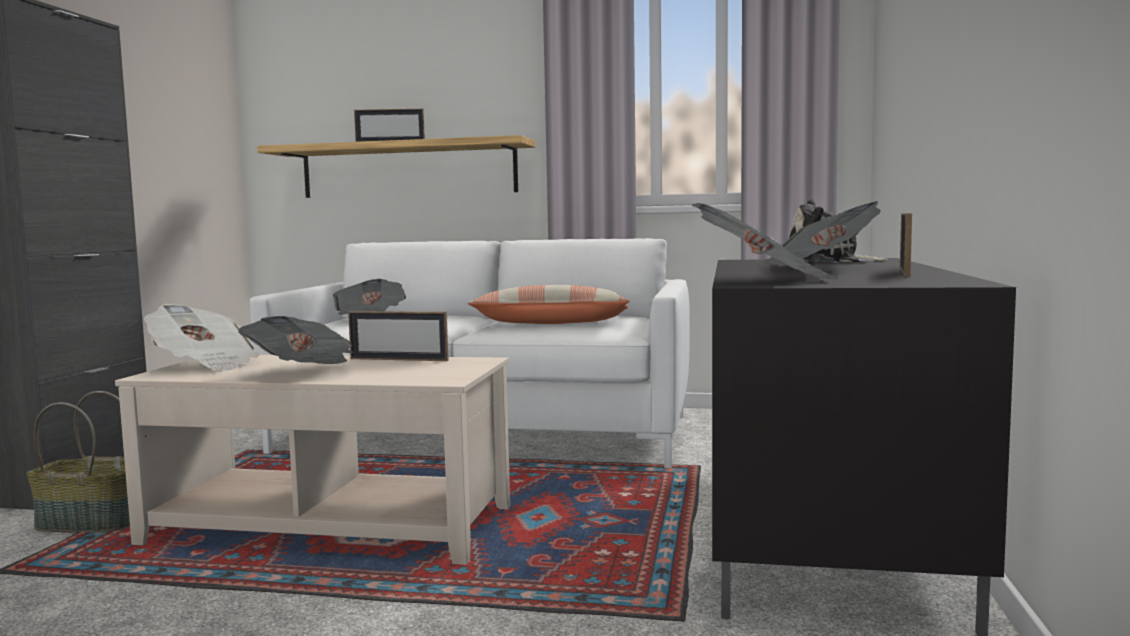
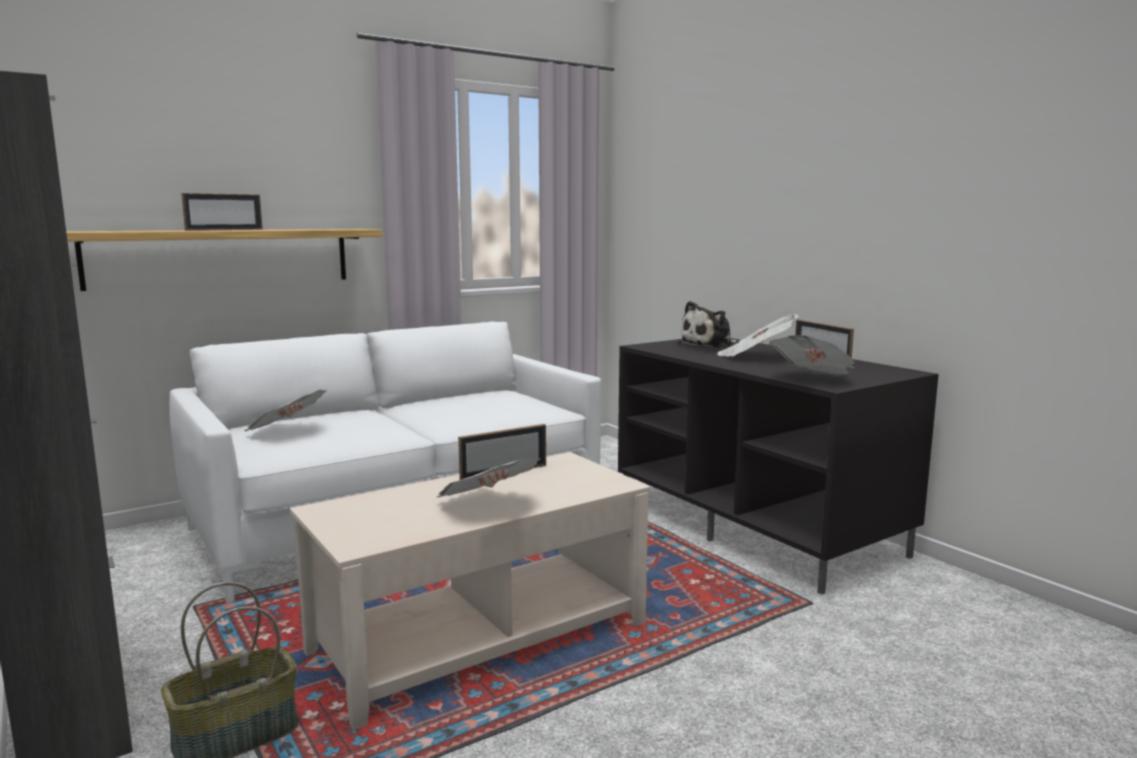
camera: 45 degrees left, 5 degrees up
(205, 365) = (354, 521): newspaper -> none
(551, 324) = (479, 410): pillow -> none

